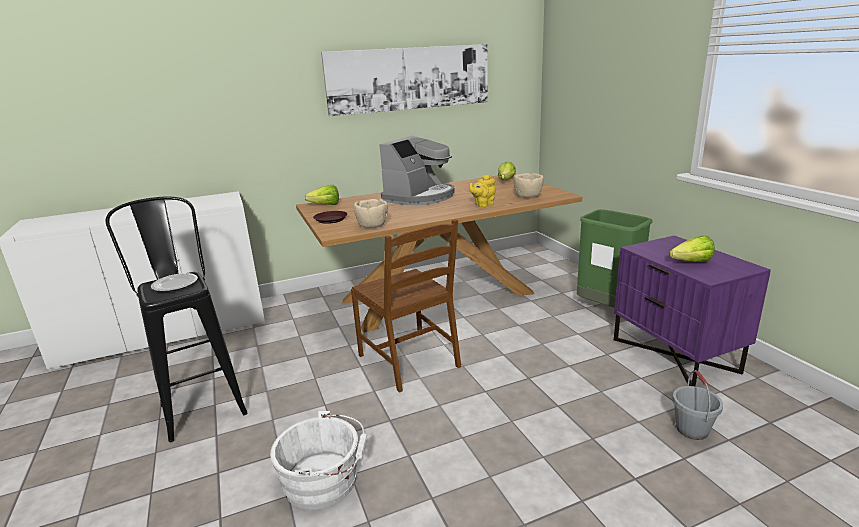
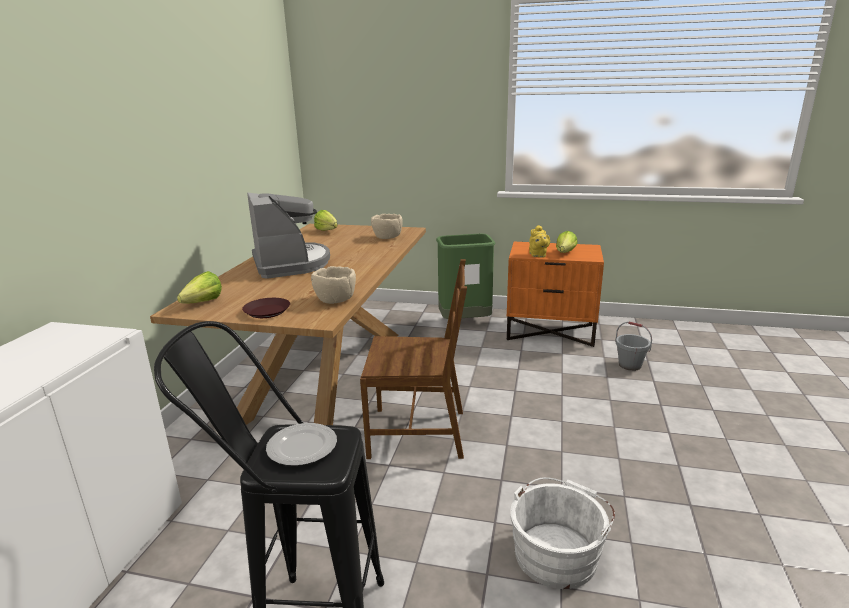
camera: 55 degrees left, 0 degrees up
(409, 78) = (207, 122): picture -> none
(483, 205) = (374, 253): yellow teapot -> yellow teapot (538, 255)
(675, 355) = (550, 332): purple nightstand -> orange nightstand

